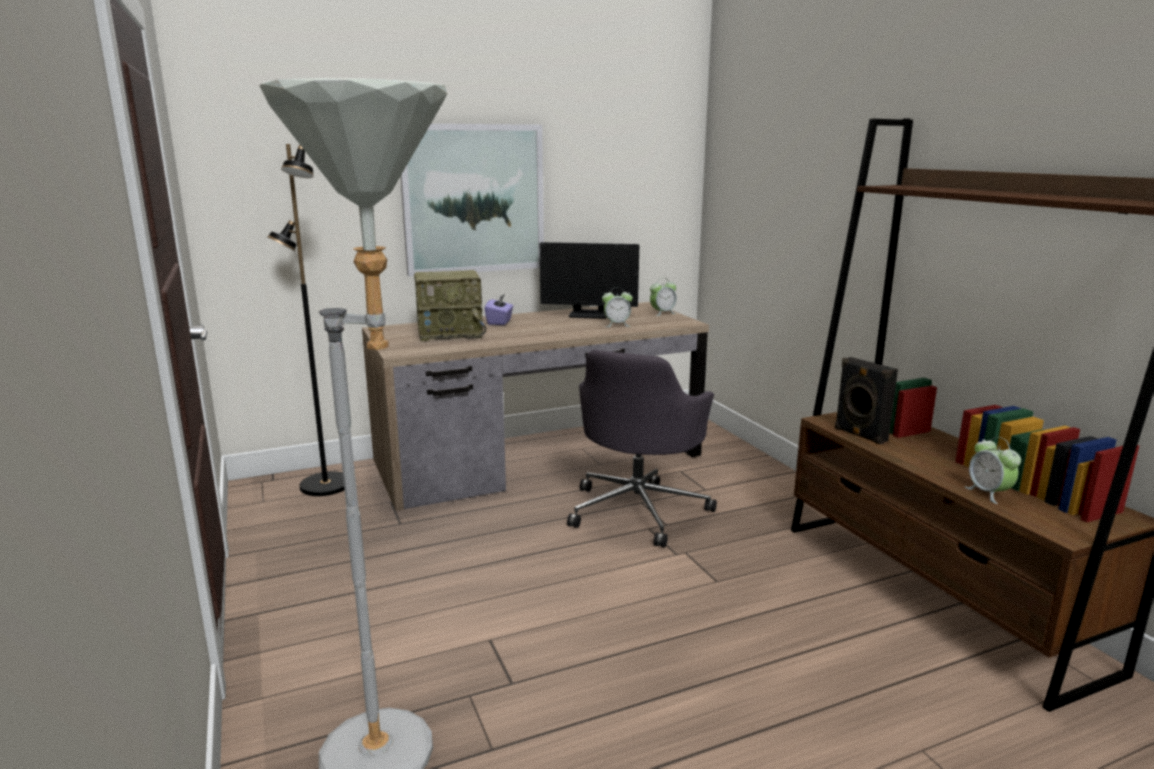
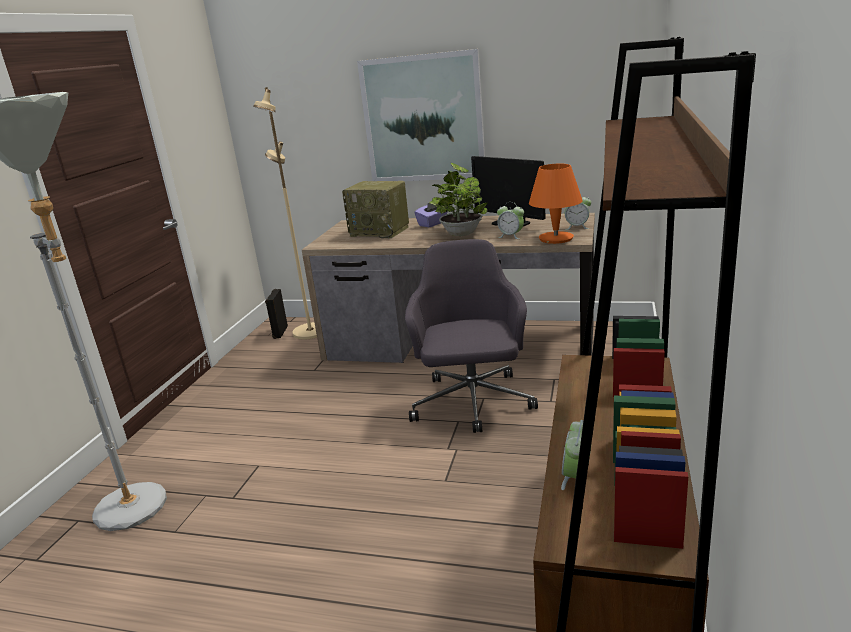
camera: 40 degrees right, 5 degrees up
(324, 486) = (309, 332): black floor lamp -> beige floor lamp
(554, 326) = (461, 232): none -> potted plant
(638, 510) = (472, 403): grey office chair -> grey office chair turned 120 degrees clockwise
(665, 323) = (556, 238): none -> orange table lamp
(859, 435) = (579, 384): black speaker -> black speaker (279, 332)

